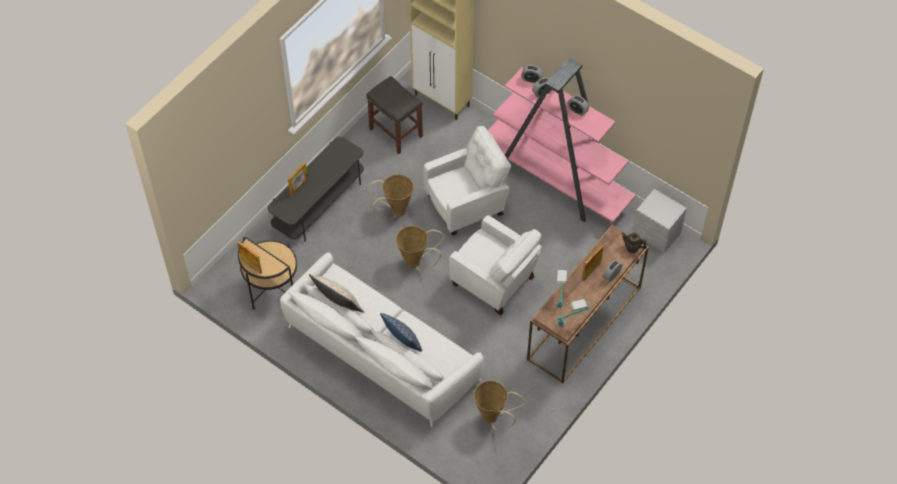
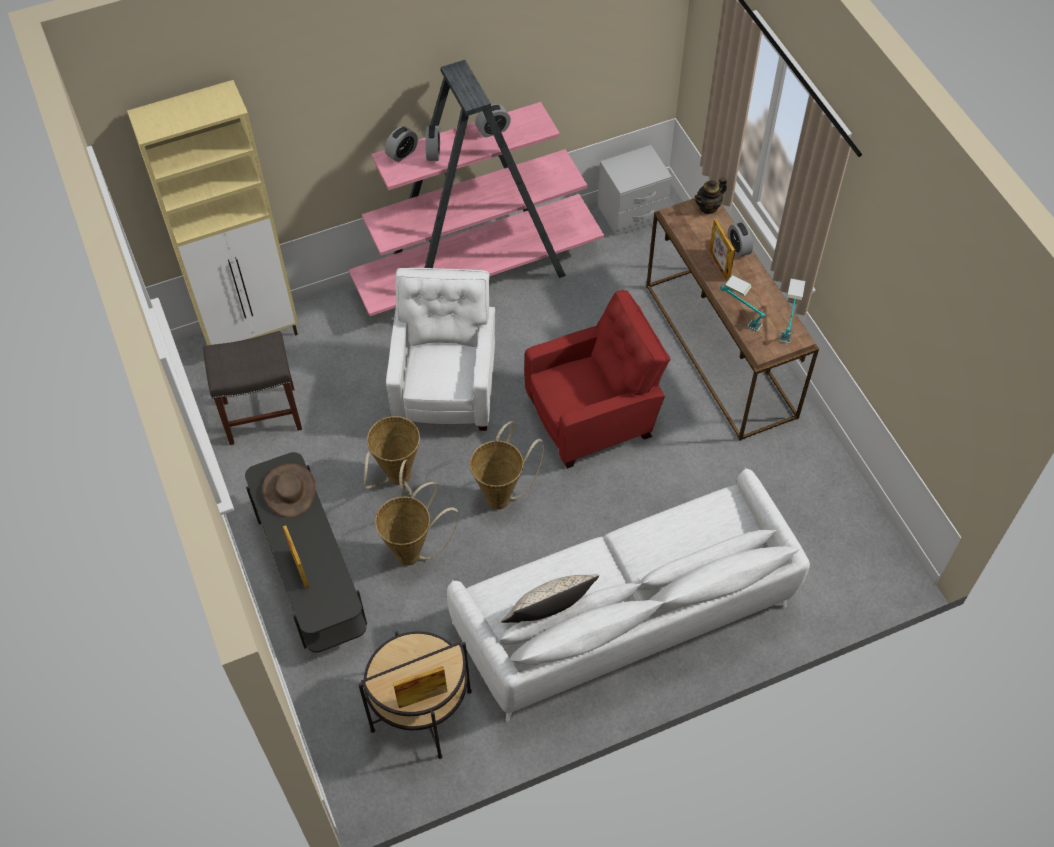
camera: 60 degrees left, 0 degrees up
(339, 160) = (290, 490): none -> brown hat
(402, 342) = (665, 560): pillow -> none
(493, 418) = (811, 524): basket -> basket (414, 552)
(494, 282) = (594, 417): white armchair -> red armchair

